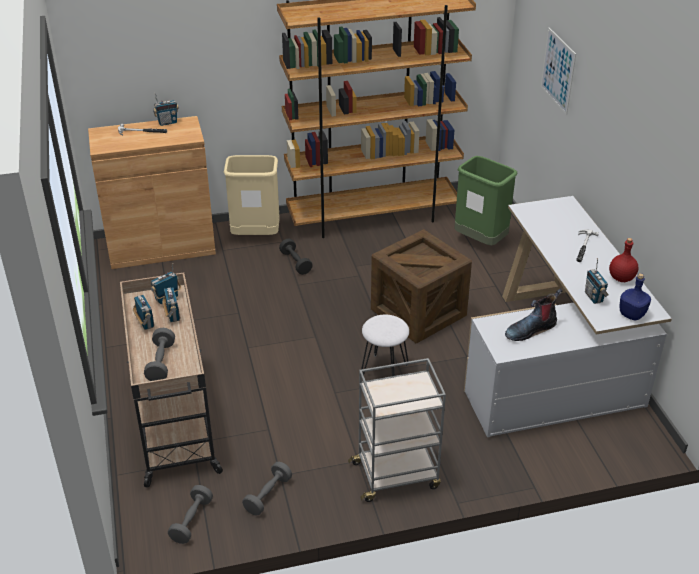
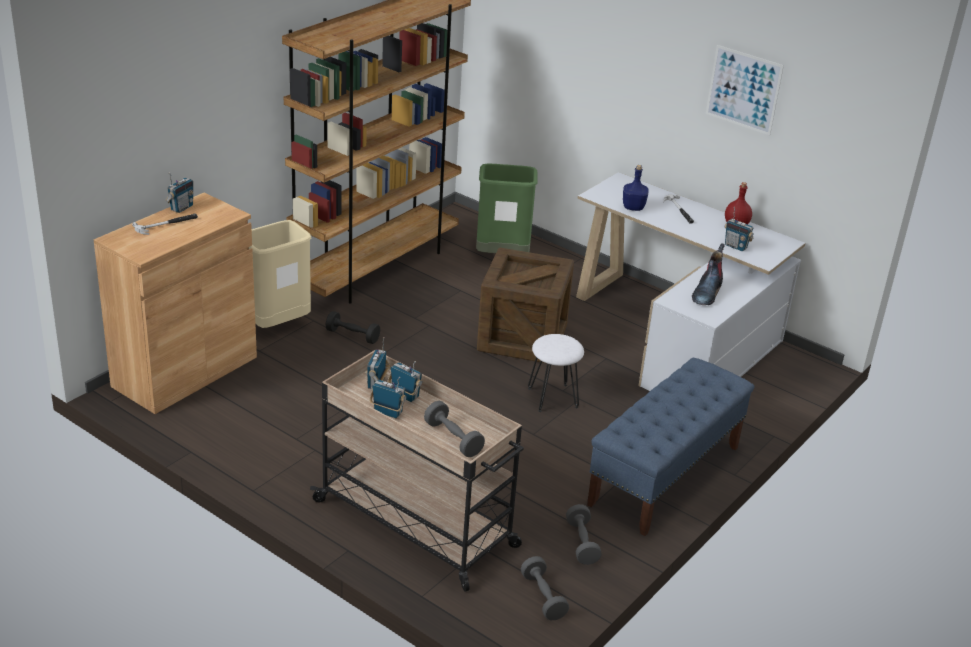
camera: 40 degrees left, 5 degrees down
(396, 475) = (664, 476): grey cart -> blue bench
(558, 71) = (565, 51): picture -> picture (743, 90)
(631, 314) = (776, 250): blue bottle -> blue bottle (633, 207)

